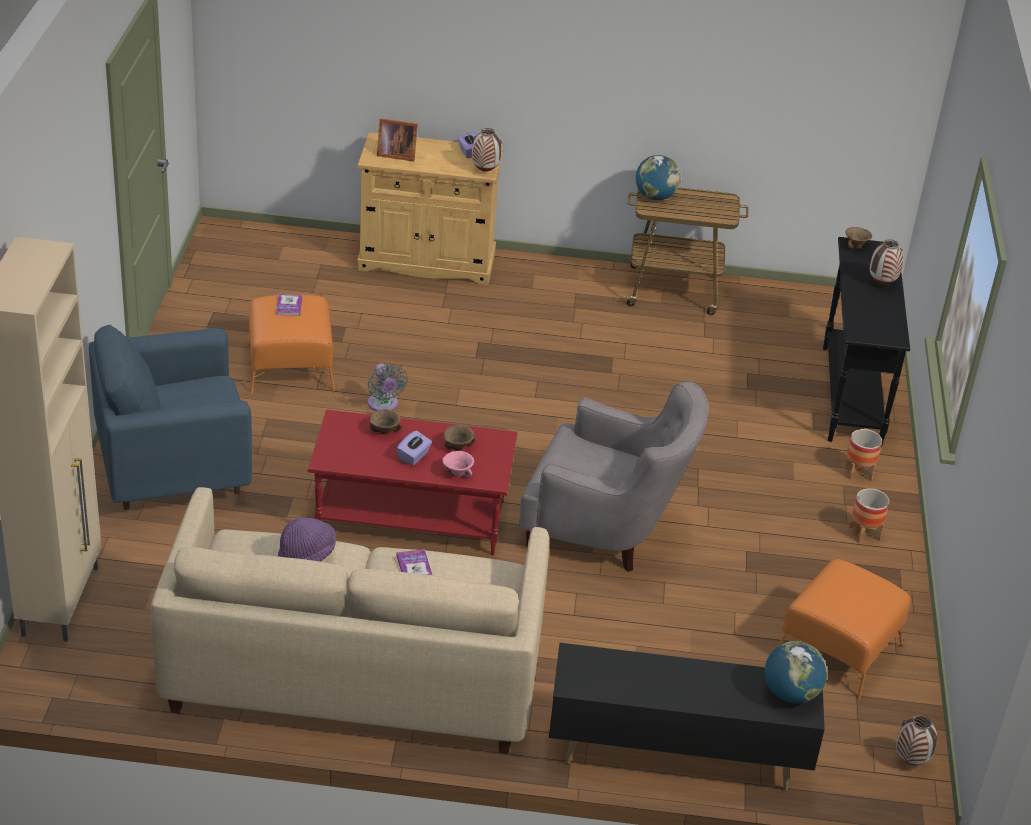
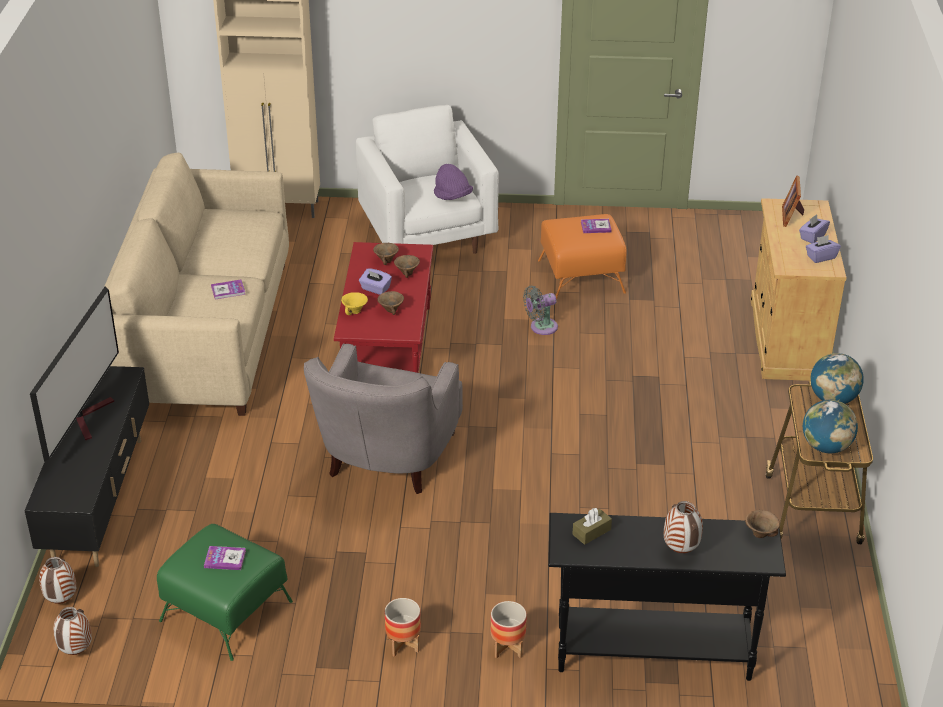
camera: 90 degrees right, 0 degrees up
(175, 472) = (428, 236): blue armchair -> white armchair
(307, 554) = (242, 244): purple hat -> purple hat (452, 197)
(356, 445) = (386, 261): none -> brown bowl
(433, 150) = (812, 237): none -> purple tissue box
(458, 473) = (355, 311): pink bowl -> yellow bowl
(484, 171) = (787, 267): vase -> vase (61, 600)
(656, 685) = (89, 416): none -> television
(790, 693) = (69, 492): globe -> globe (826, 446)
(837, 650) = (226, 610): orange ottoman -> green ottoman
(852, 590) = (225, 559): none -> book
(868, 322) = (591, 532): none -> brown tissue box

